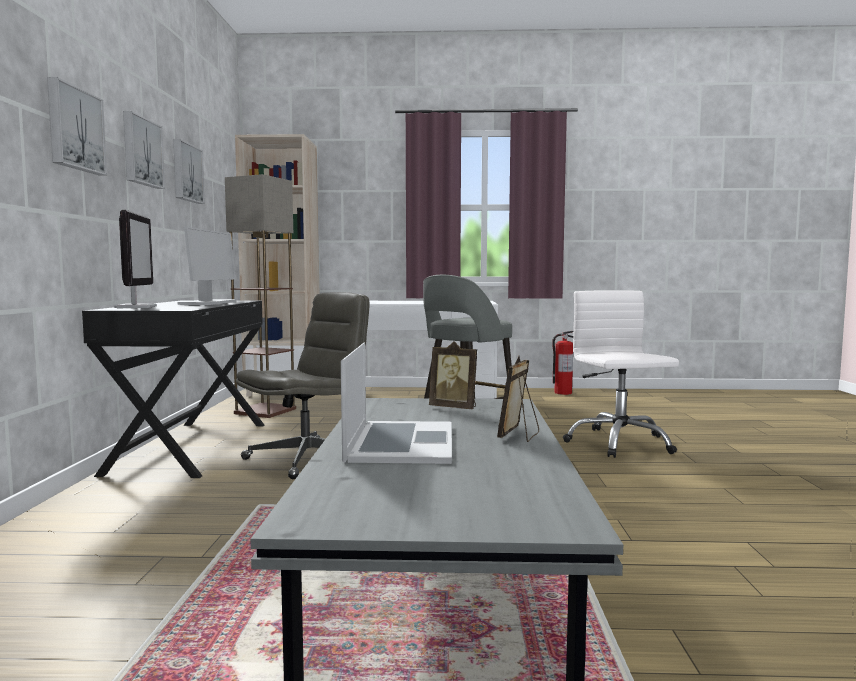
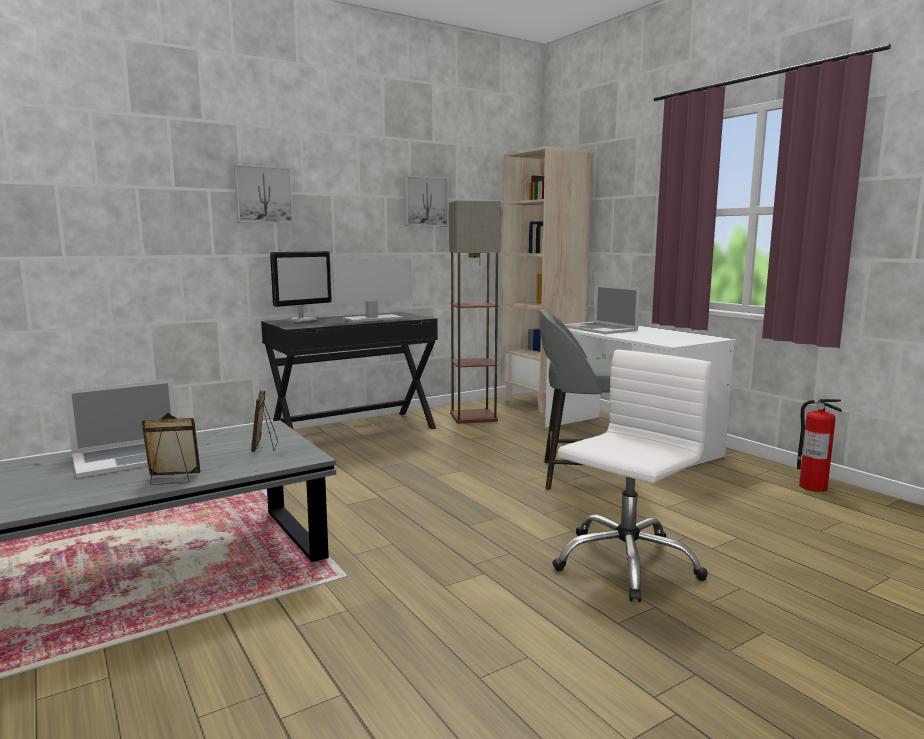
camera: 55 degrees right, 5 degrees up
(141, 152) = (351, 196): picture -> none
(307, 459) = (371, 464): grey office chair -> none
(393, 302) = (600, 329): none -> laptop

